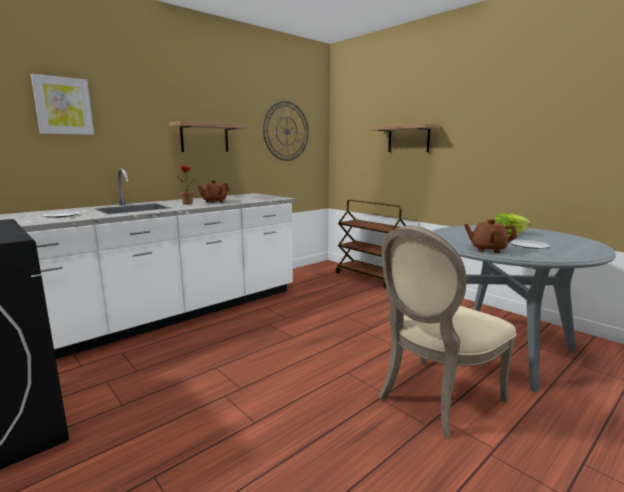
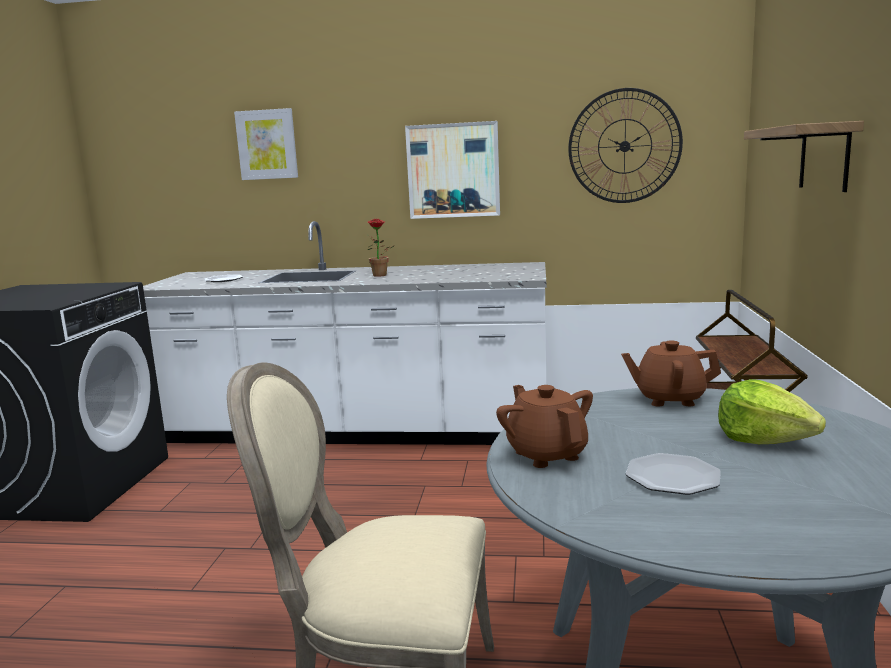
camera: 50 degrees right, 0 degrees up
(204, 138) = (453, 170): shelf -> picture
(214, 201) = (419, 275): brown teapot -> brown teapot (669, 399)

